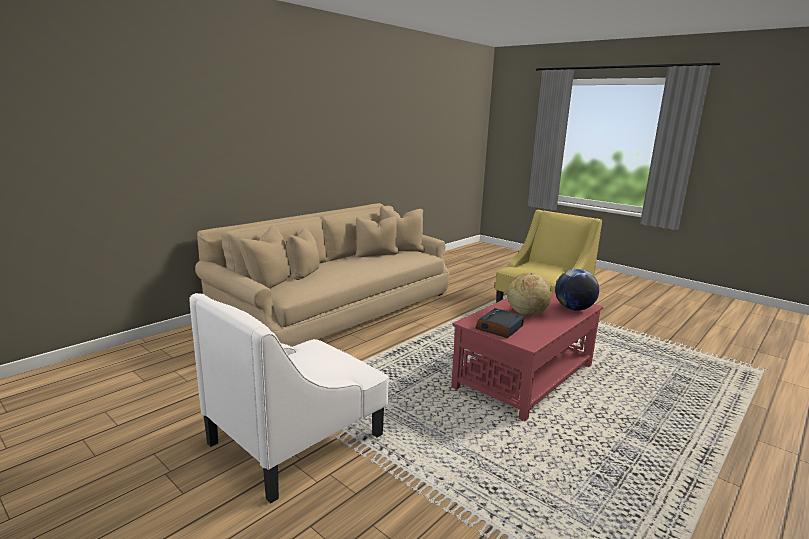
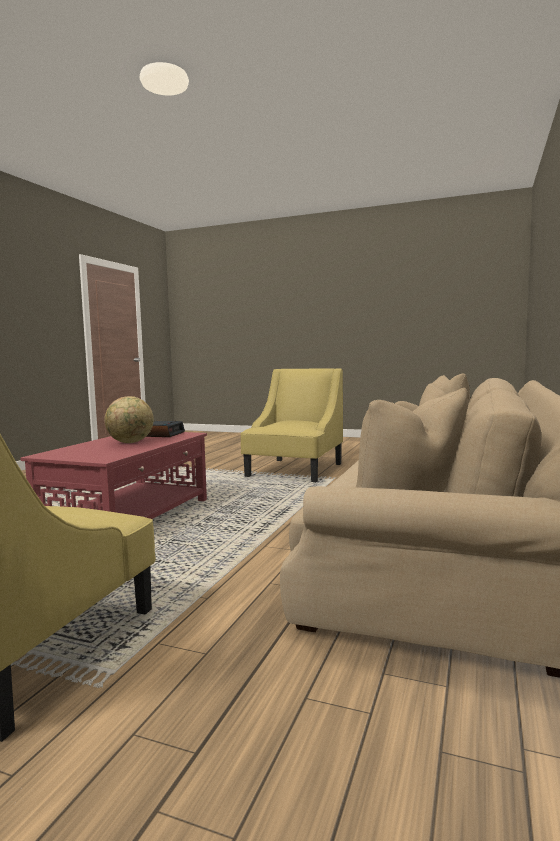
camera: 160 degrees right, 10 degrees down
(297, 439) = (295, 470): white armchair -> yellow armchair
(574, 309) = (67, 451): globe -> none

